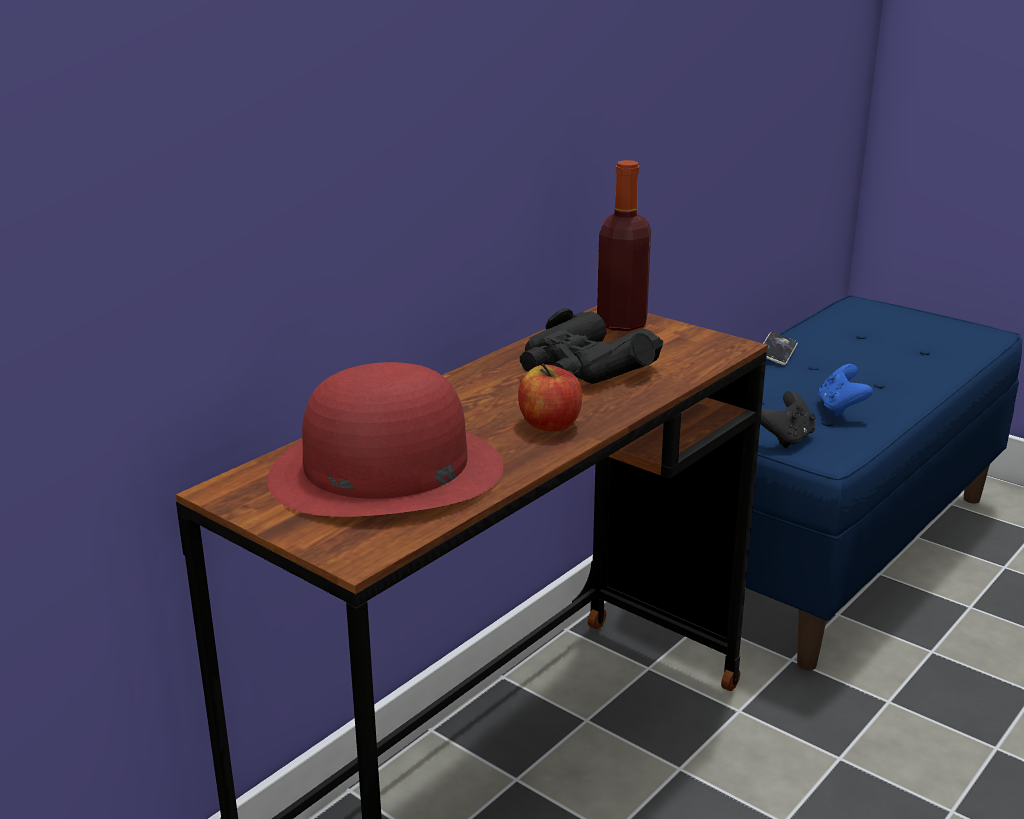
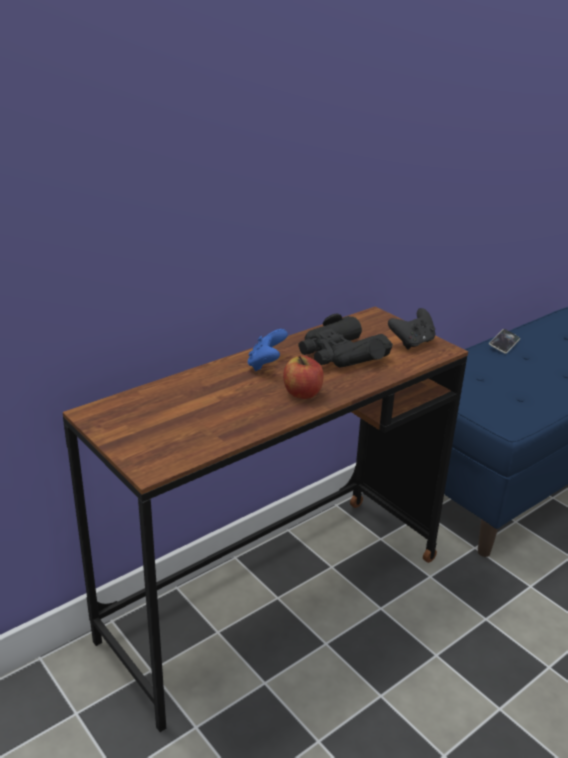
camera: 10 degrees right, 5 degrees up
(385, 471) = (189, 413): red hat -> none
(621, 323) = (378, 324): bottle -> none
(786, 439) = (486, 408): black game controller -> black game controller (412, 343)
(841, 408) = (532, 390): blue game controller -> blue game controller (266, 364)

